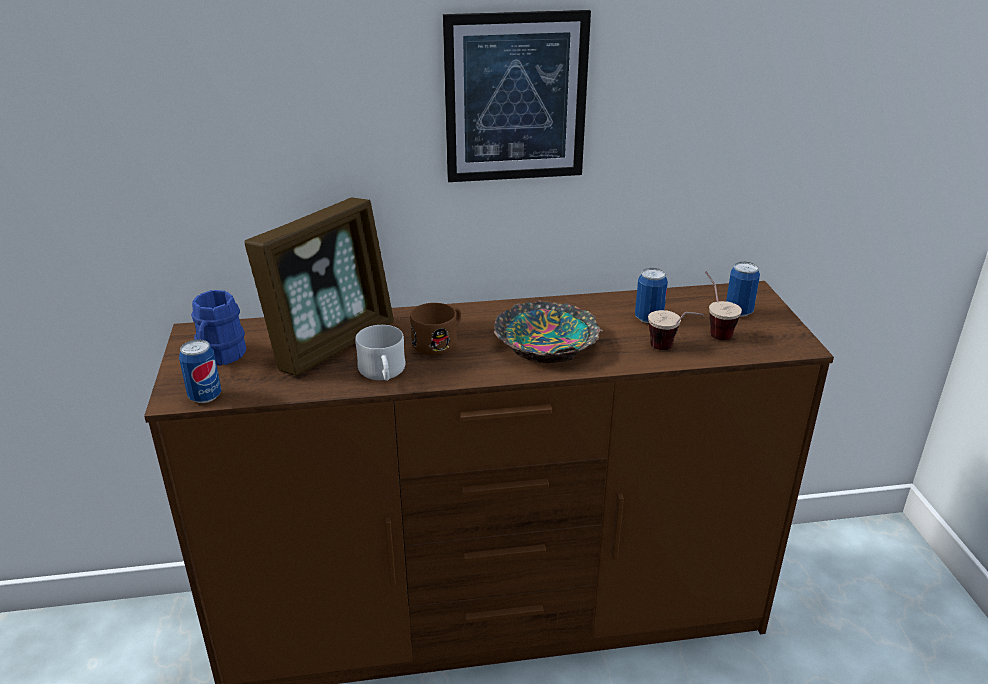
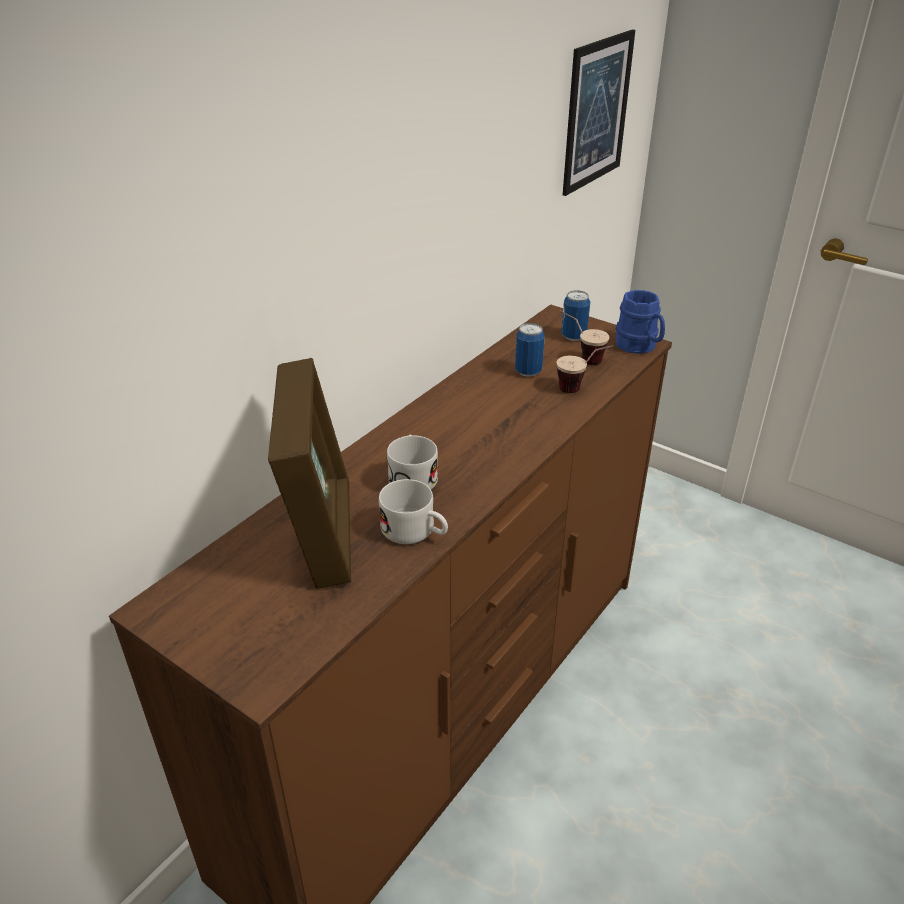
camera: 45 degrees left, 5 degrees up
(205, 396) = (289, 661): can -> none
(220, 356) = (231, 614): blue mug -> blue mug (639, 346)
(440, 341) = (412, 476): brown mug -> white mug
(516, 98) = (386, 198): picture -> picture (597, 112)
(549, 343) = (494, 429): bowl -> none

